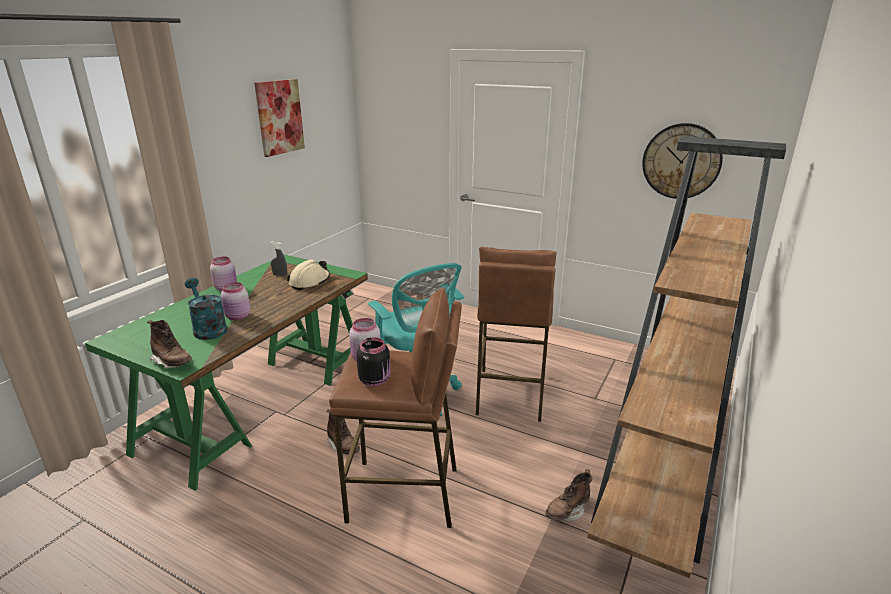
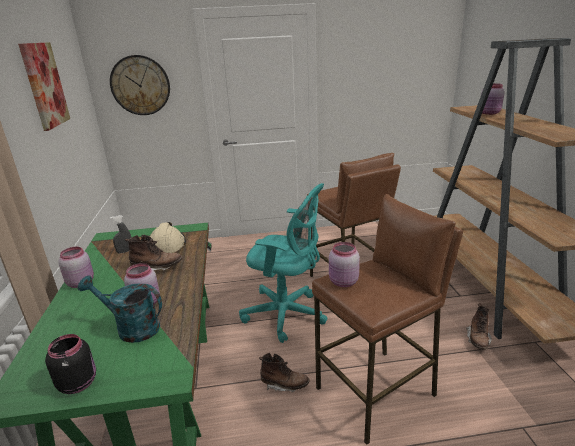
camera: 35 degrees left, 0 degrees up
(173, 362) = (148, 379): brown boot -> brown boot (157, 268)
(375, 380) = (382, 294): black jar -> black jar (78, 382)
(681, 161) = (393, 81): wall clock -> wall clock (140, 85)
(707, 232) = (489, 113): none -> pink jar

